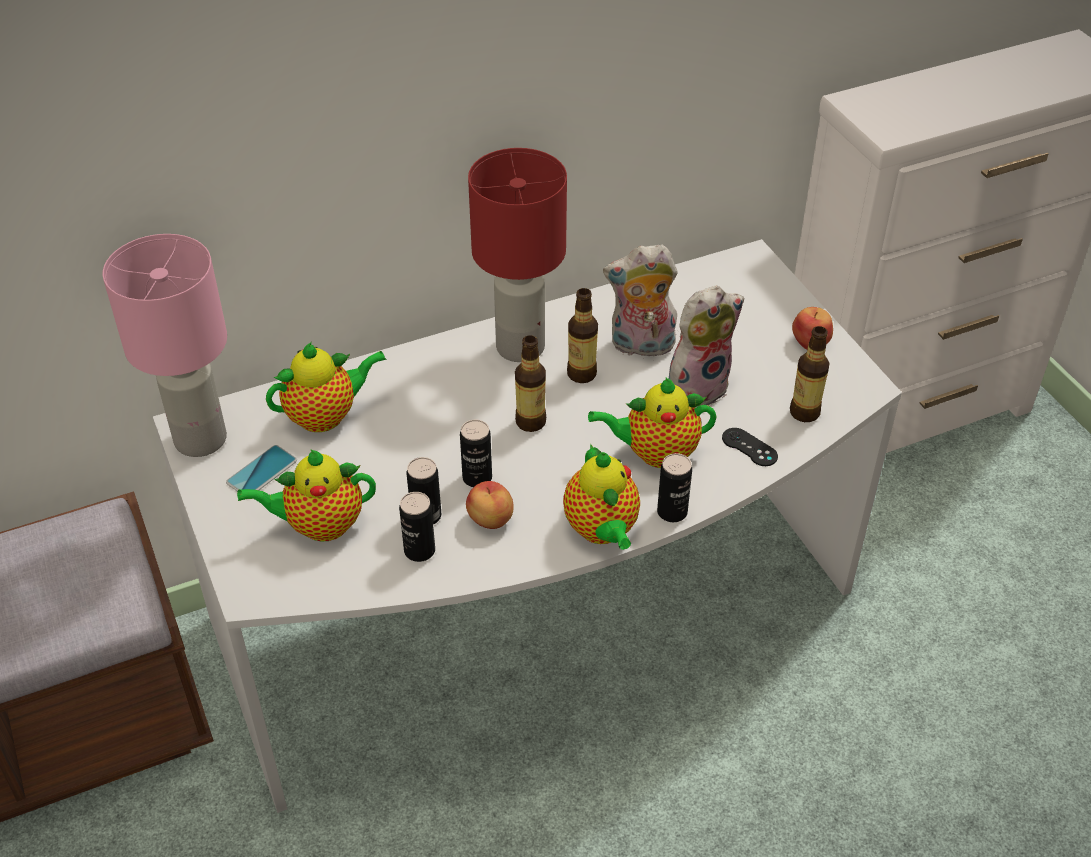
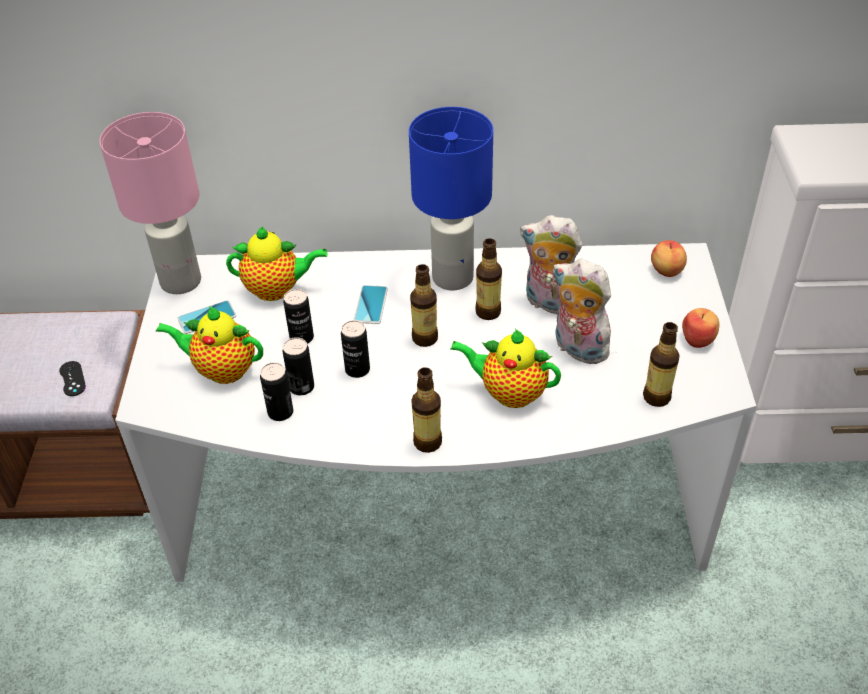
camera: 25 degrees right, 0 degrees up
(447, 402) = (371, 305): none -> phone
(490, 520) = (347, 405): apple -> apple (666, 271)
(519, 346) = (452, 277): red table lamp -> blue table lamp
(602, 531) = (427, 442): teapot -> bottle
(672, 512) = (493, 445): can -> can (301, 337)
(697, 386) = (577, 349): plush toy -> plush toy turned 135 degrees counterclockwise
(749, 447) = (591, 412): black game controller -> black game controller (72, 379)

